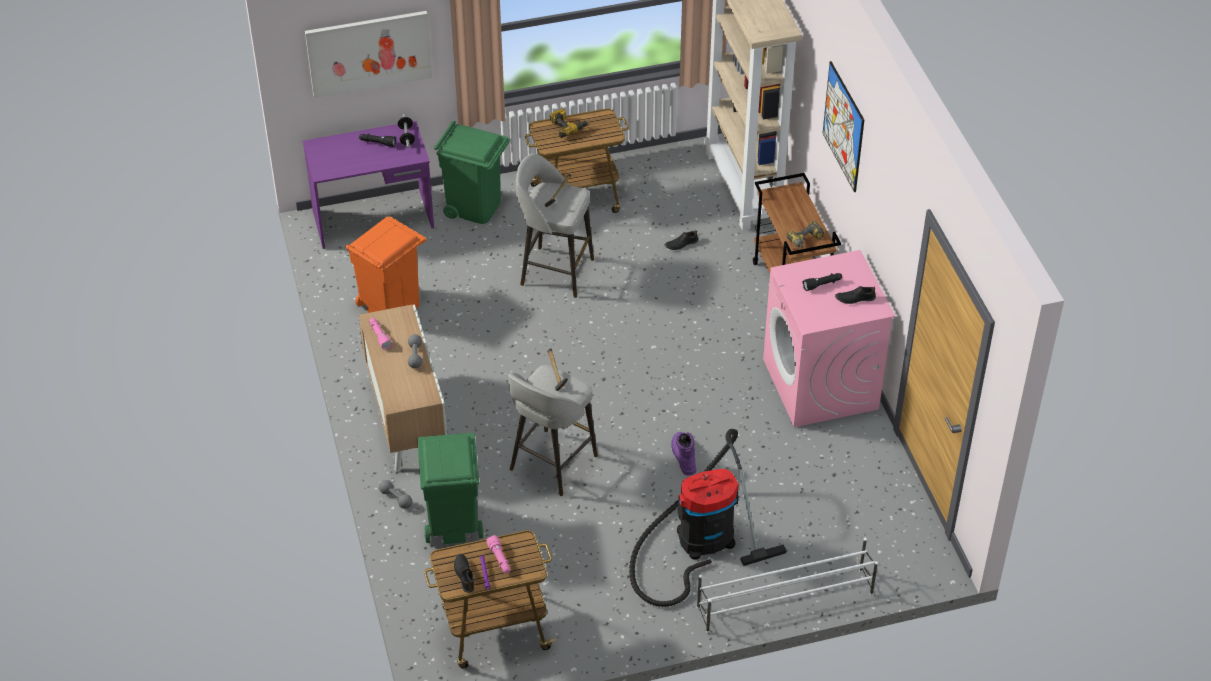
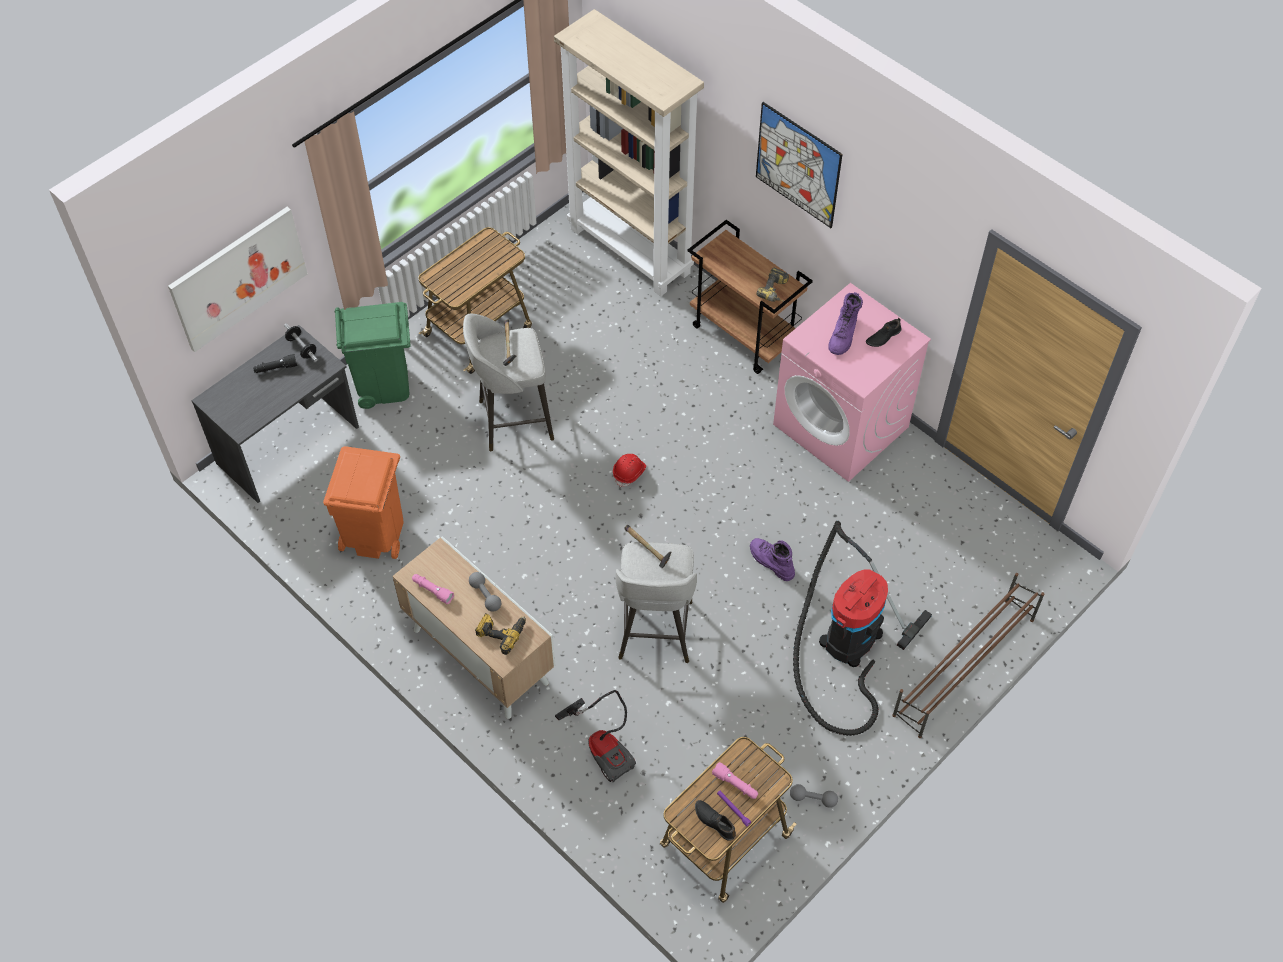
camera: 30 degrees left, 10 degrees up
(373, 220) = (289, 446): purple desk -> grey desk
(396, 498) = (529, 749): grey dumbbell -> grey dumbbell (813, 799)
(452, 523) = (604, 746): green trash can -> vacuum cleaner
(567, 126) = (459, 265): power drill -> power drill (501, 632)
(618, 345) = (629, 473): none -> red hard hat
(681, 244) = (613, 336): black shoe -> none
(784, 600) = (963, 667): white shoe rack -> brown shoe rack
(822, 284) = (843, 336): black flashlight -> purple boot

